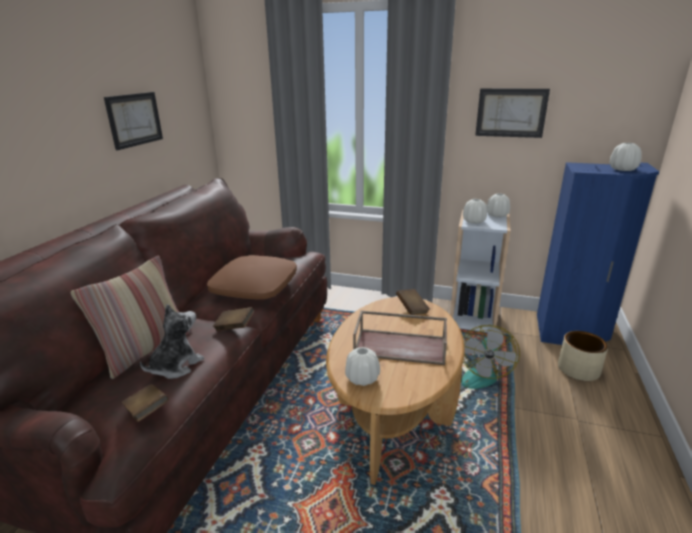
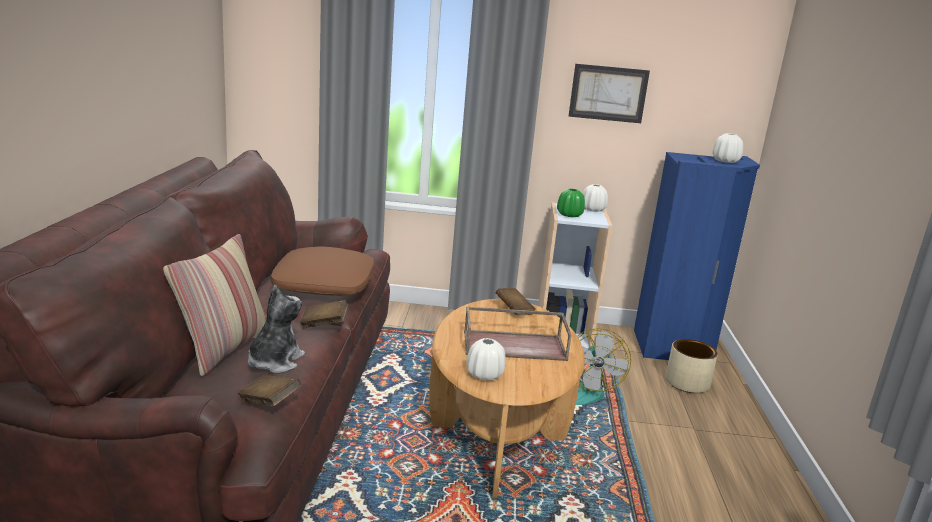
camera: 15 degrees left, 5 degrees down
(134, 119) = (155, 67): picture -> none
(473, 221) = (569, 215): white vase -> green vase

